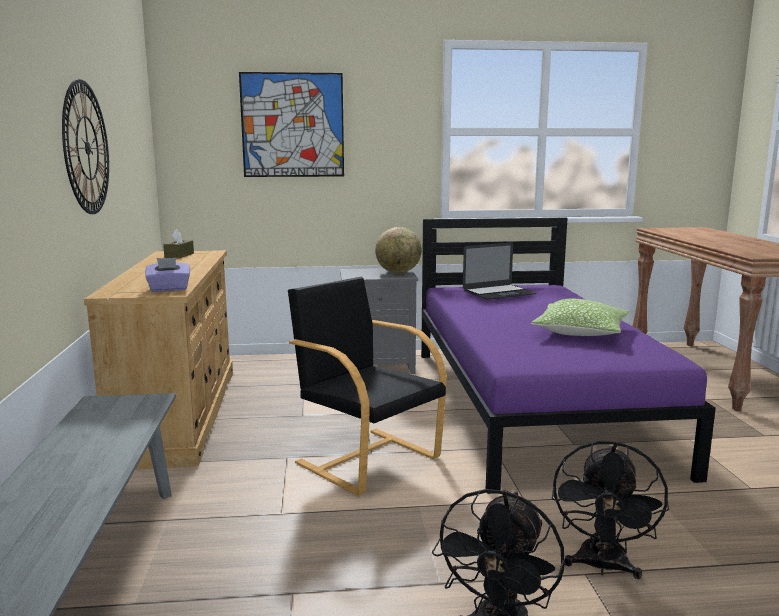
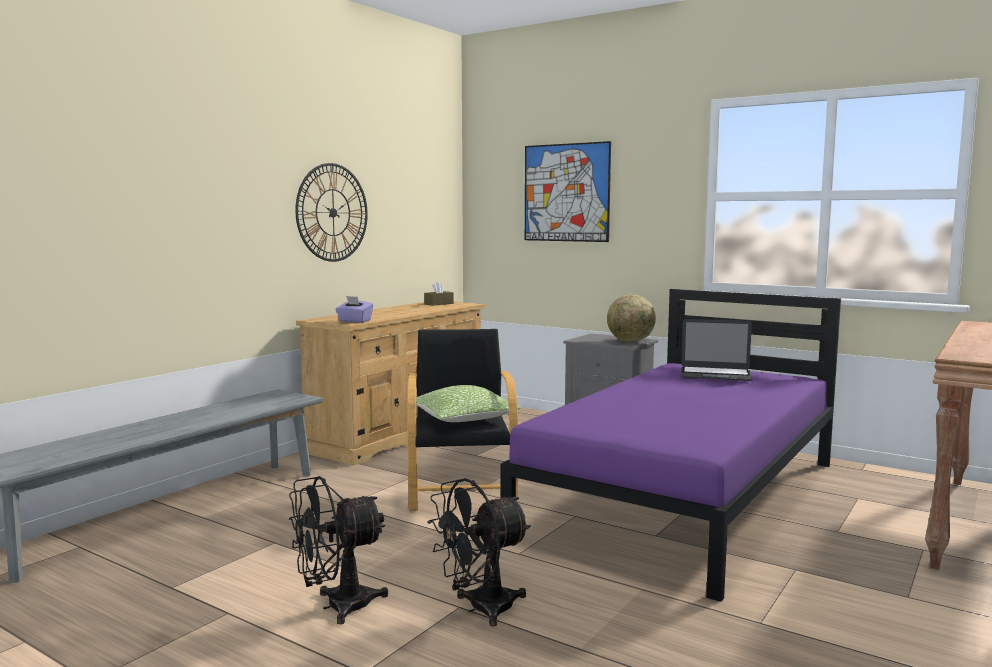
camera: 40 degrees right, 5 degrees down
(580, 332) = (690, 415): pillow -> pillow (463, 419)

